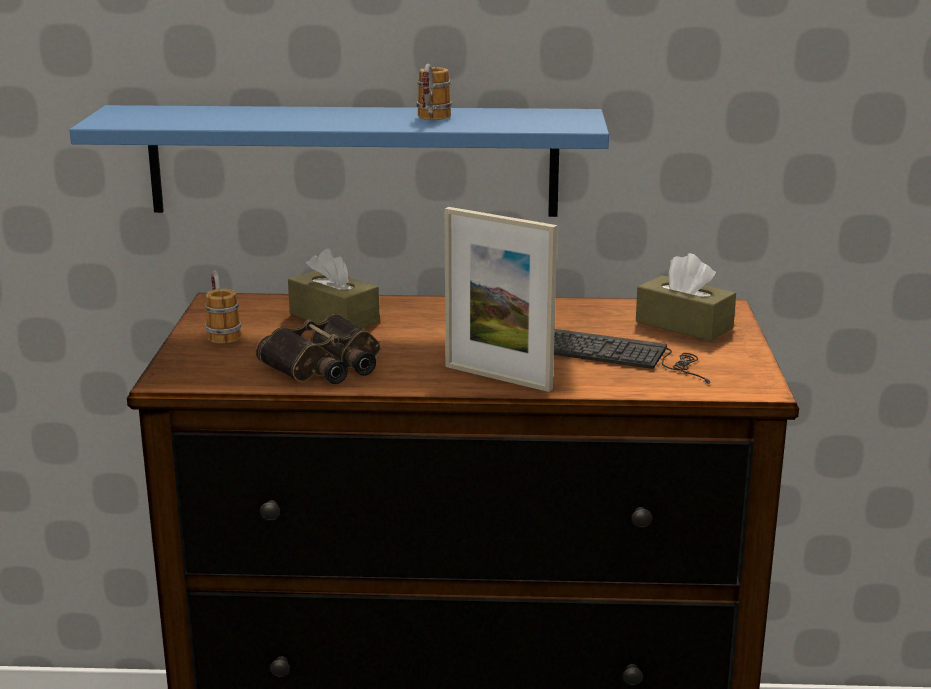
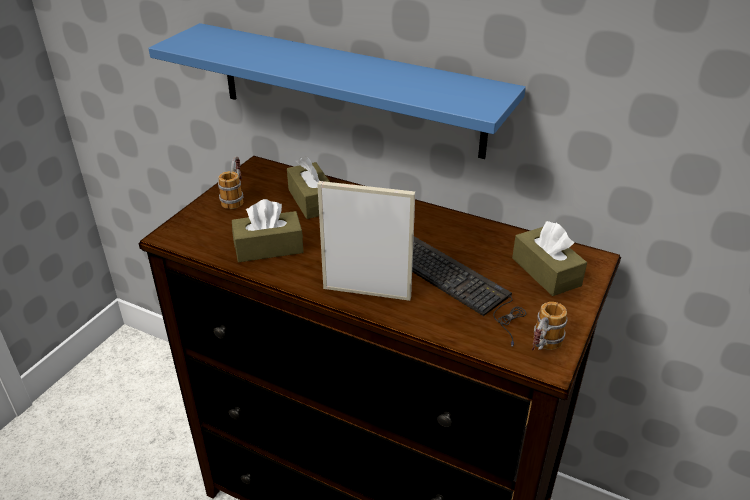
camera: 25 degrees right, 15 degrees up
(326, 365) = (268, 248): binoculars -> brown tissue box
(431, 119) = (381, 79): mug -> mug (542, 348)
(498, 377) = (366, 292): picture frame -> picture frame turned 135 degrees clockwise

